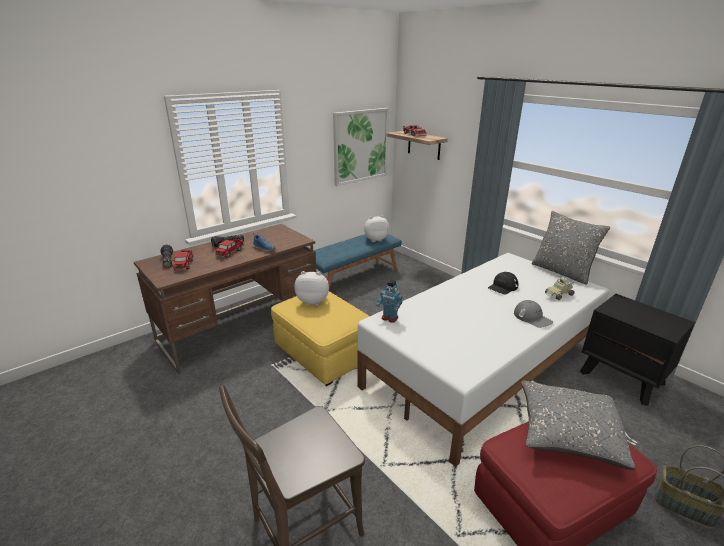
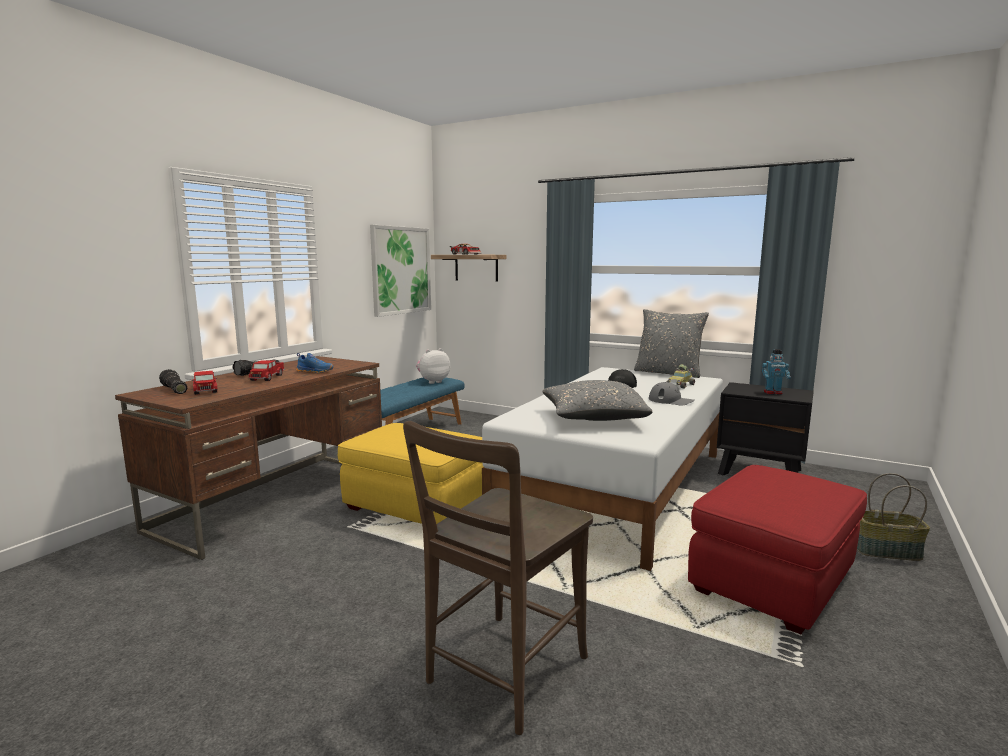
camera: 20 degrees left, 15 degrees down
(313, 301) = (396, 430): plush toy -> none
(389, 318) = (518, 417): toy robot -> toy robot (773, 393)
(567, 434) = (770, 480): grey pillow -> grey pillow (593, 419)

